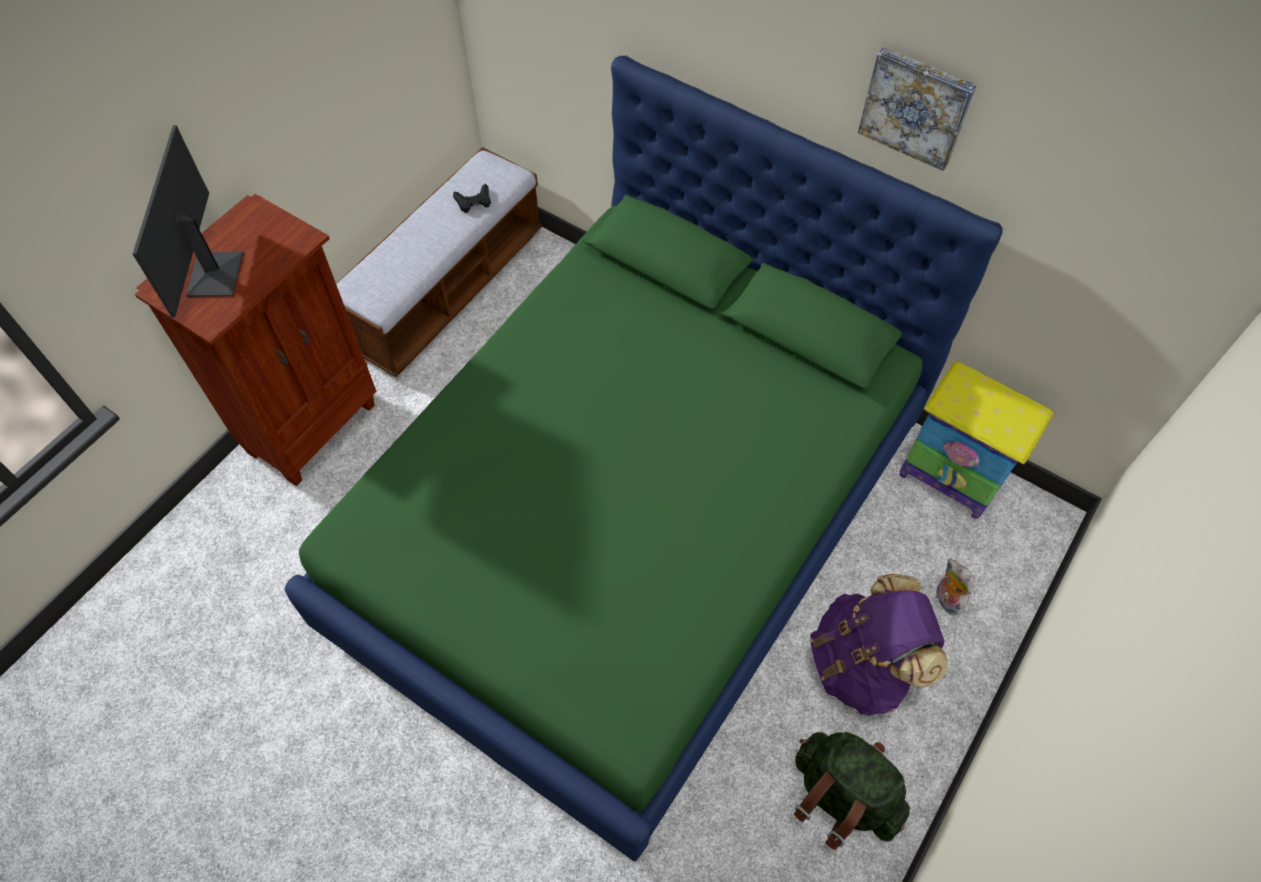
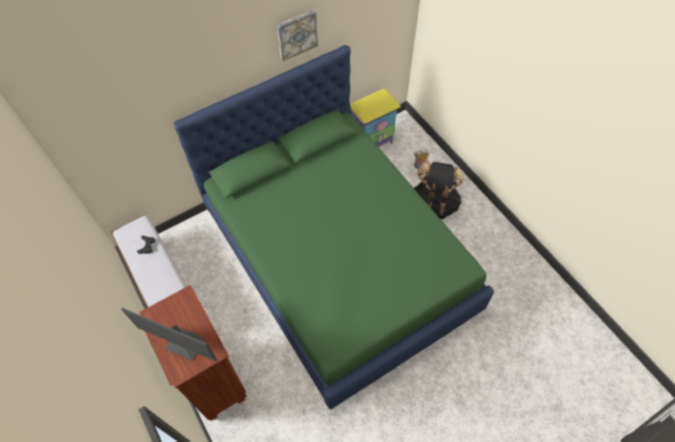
camera: 65 degrees left, 0 degrees up
(841, 795) = (480, 233): green backpack -> none
(863, 664) = (434, 204): purple backpack -> black backpack

